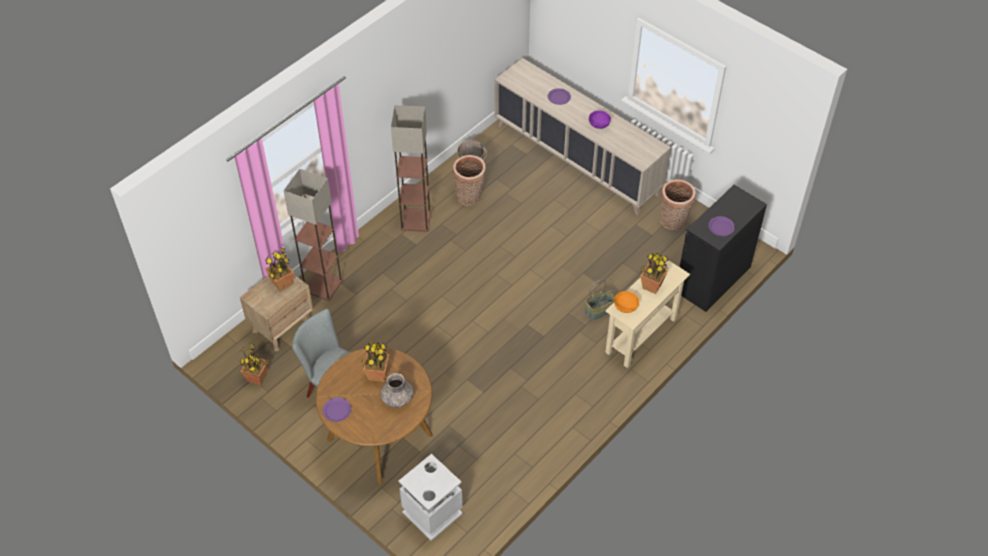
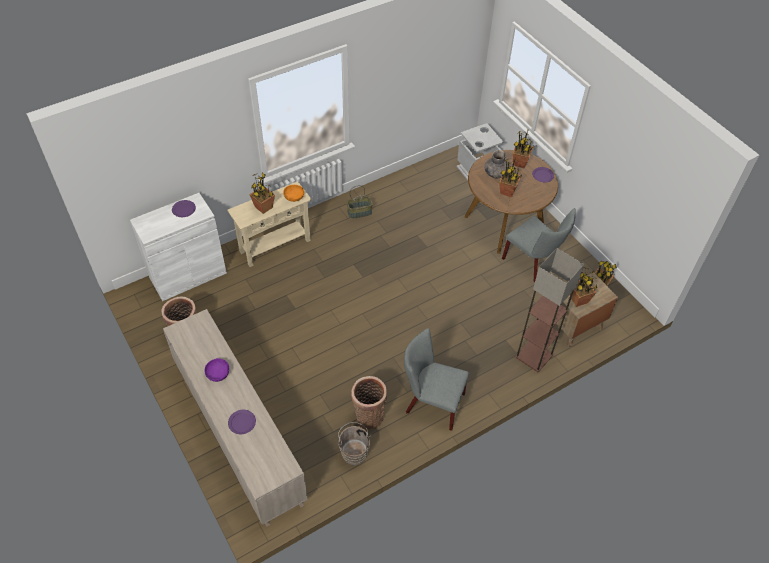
camera: 165 degrees left, 0 degrees up
(368, 423) = (520, 163): none -> potted plant
(416, 220) = (431, 402): floor lamp -> grey chair
(599, 310) = (298, 273): basket -> basket (359, 212)
(713, 279) = (188, 275): black cabinet -> white cabinet

